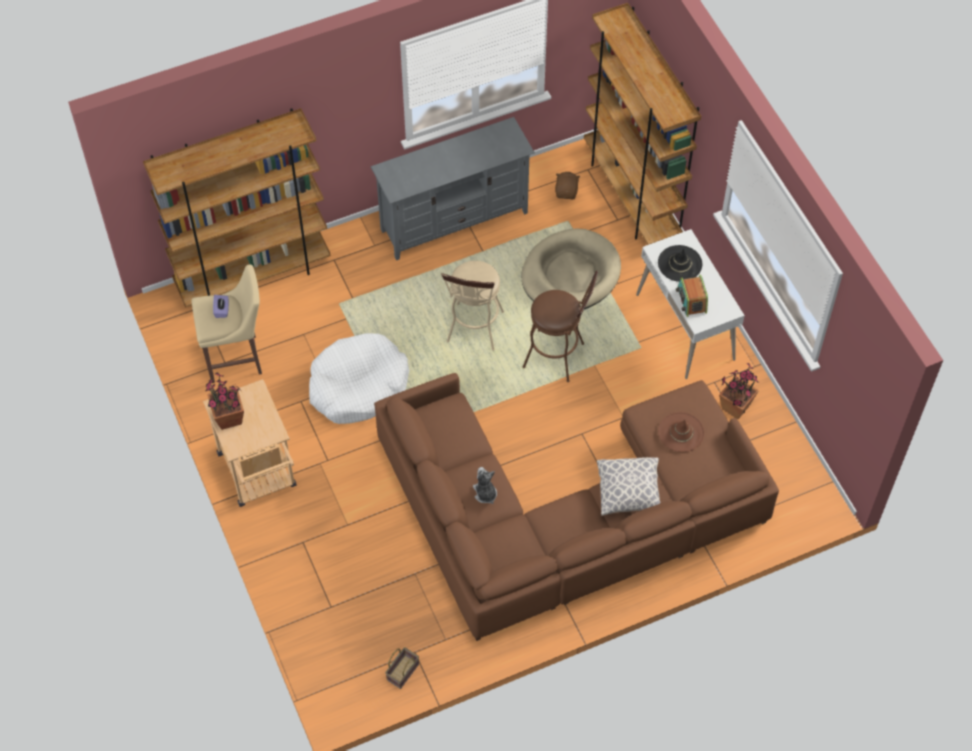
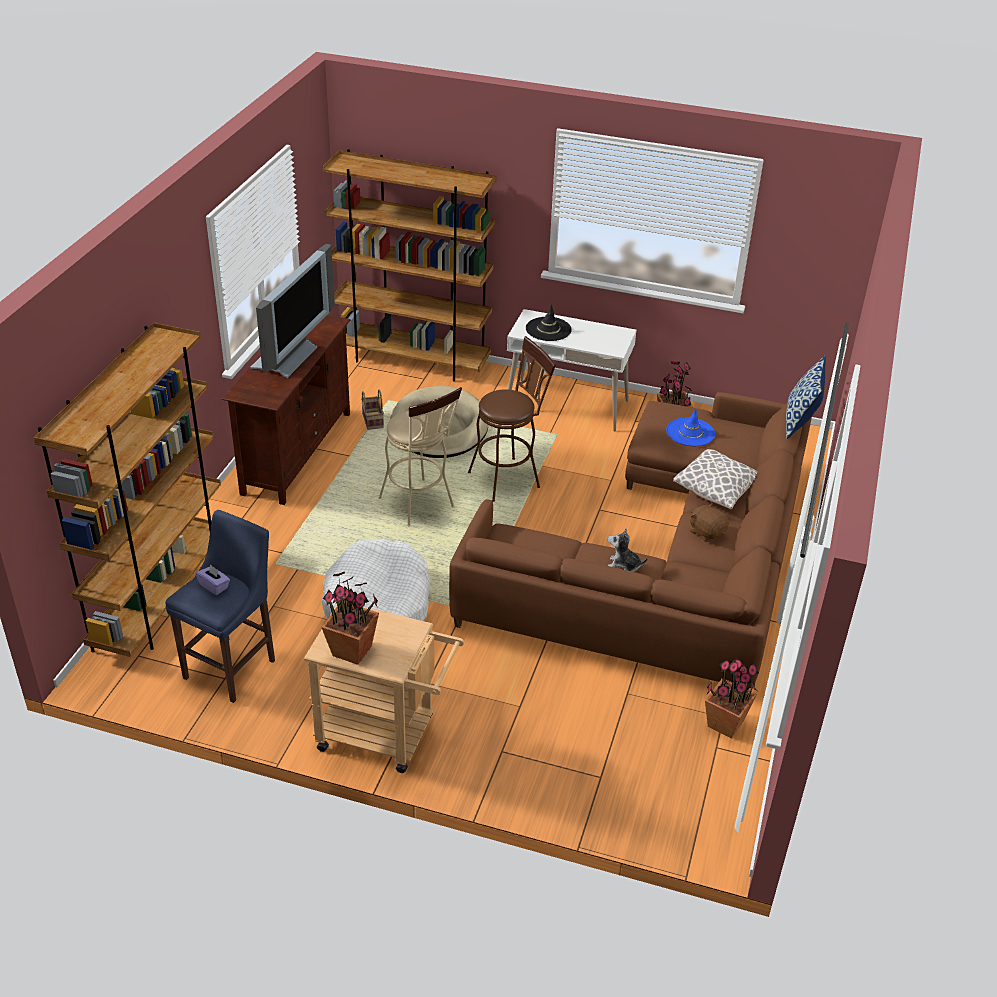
camera: 50 degrees left, 20 degrees down
(237, 358) = (233, 666): beige stool -> blue stool
(402, 671) = (729, 769): basket -> basket (372, 420)
(440, 644) = (725, 724): none -> potted plant
(449, 161) = (288, 358): none -> television
(454, 220) = (296, 452): grey tv stand -> brown tv stand
(566, 192) = (361, 386): brown plush toy -> brown plush toy (706, 532)
(681, 432) = (690, 432): brown hat -> blue hat
(691, 300) = (590, 342): radio -> none
(735, 494) = (800, 422): none -> pillow

